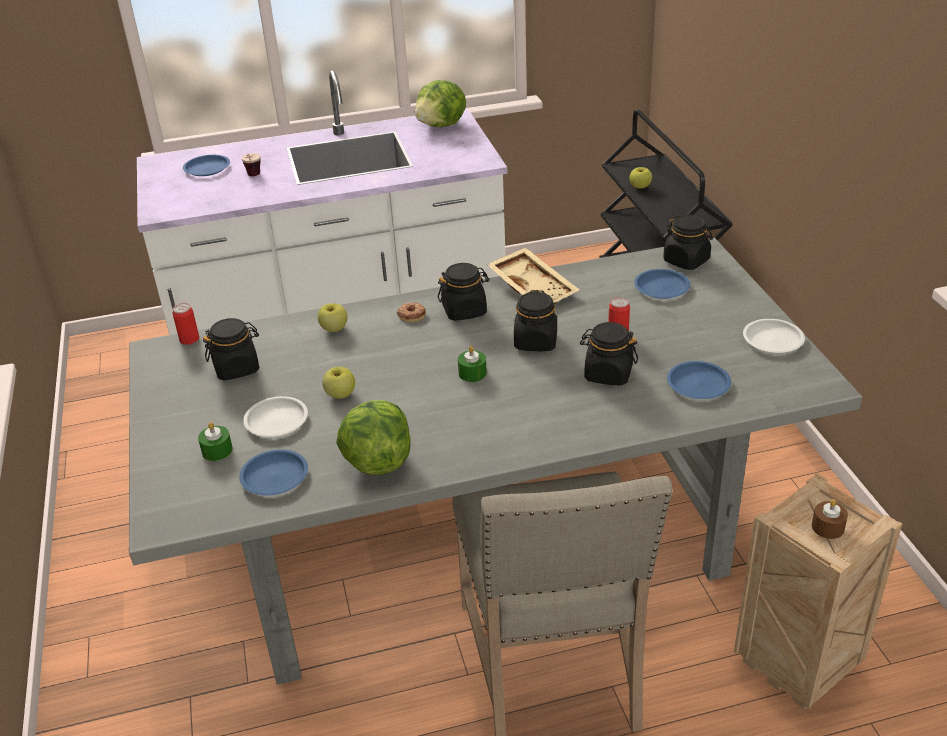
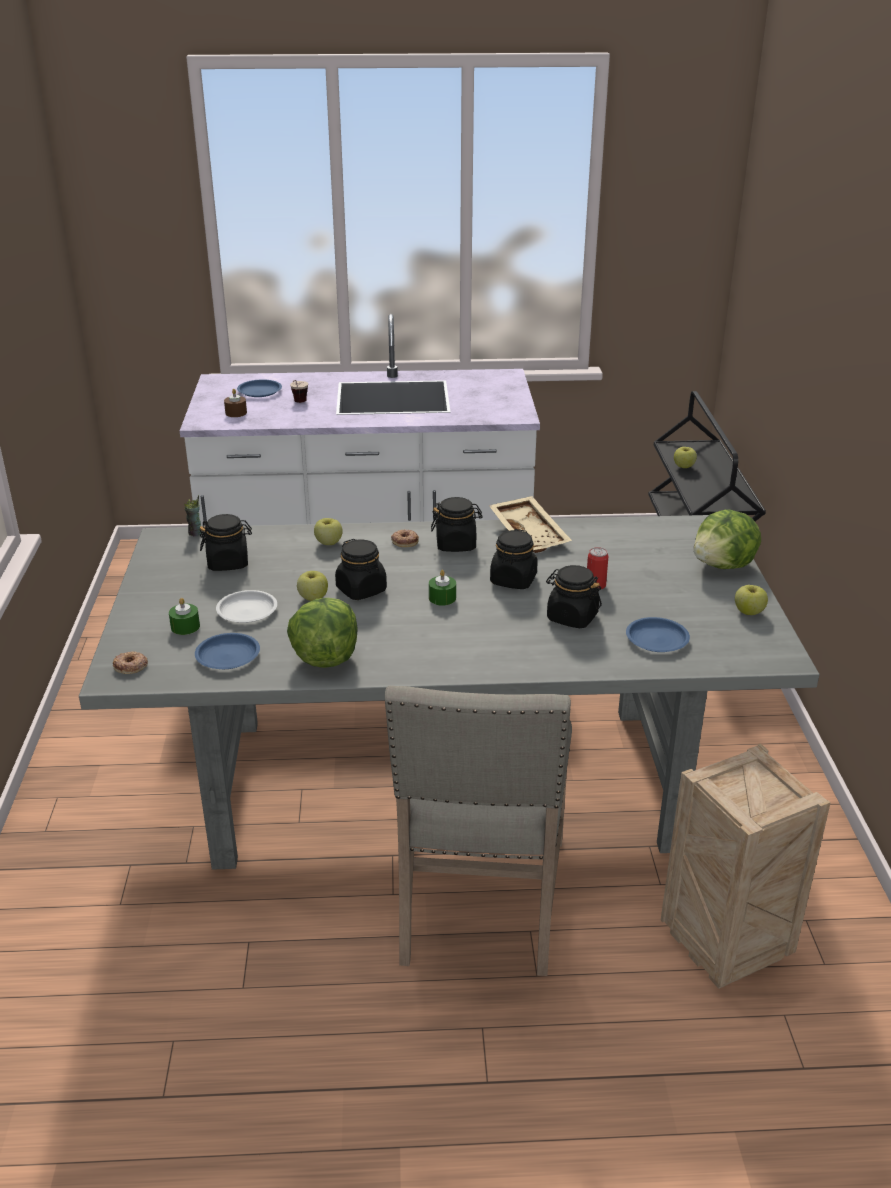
camera: 10 degrees right, 5 degrees down
(174, 507) = (130, 666): none -> donut
(189, 339) = (195, 533): can -> cup
(442, 126) = (492, 381): lettuce -> lettuce (723, 566)
(661, 288) = (655, 551): blue plate -> none
(686, 260) = (690, 531): black jar -> black jar (361, 590)
(773, 340) = (749, 612): white plate -> apple
(827, 527) = (752, 793): brown candle -> brown candle (236, 413)

